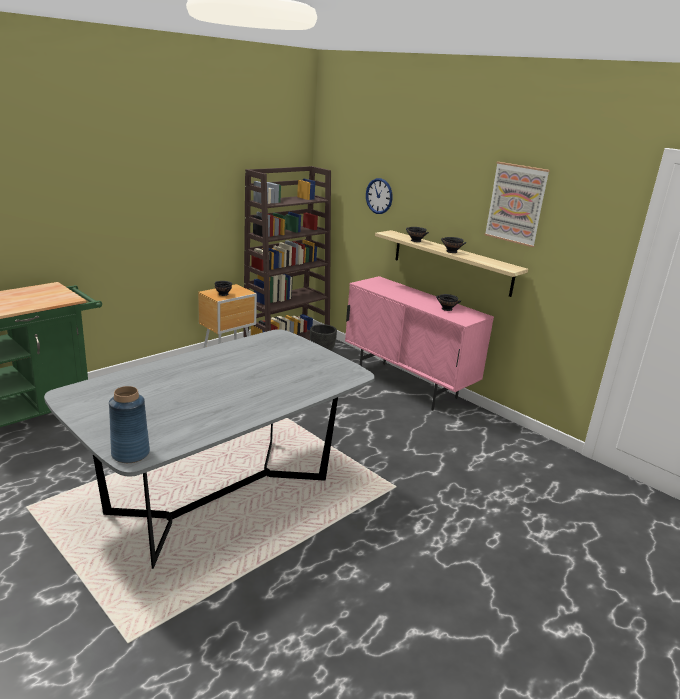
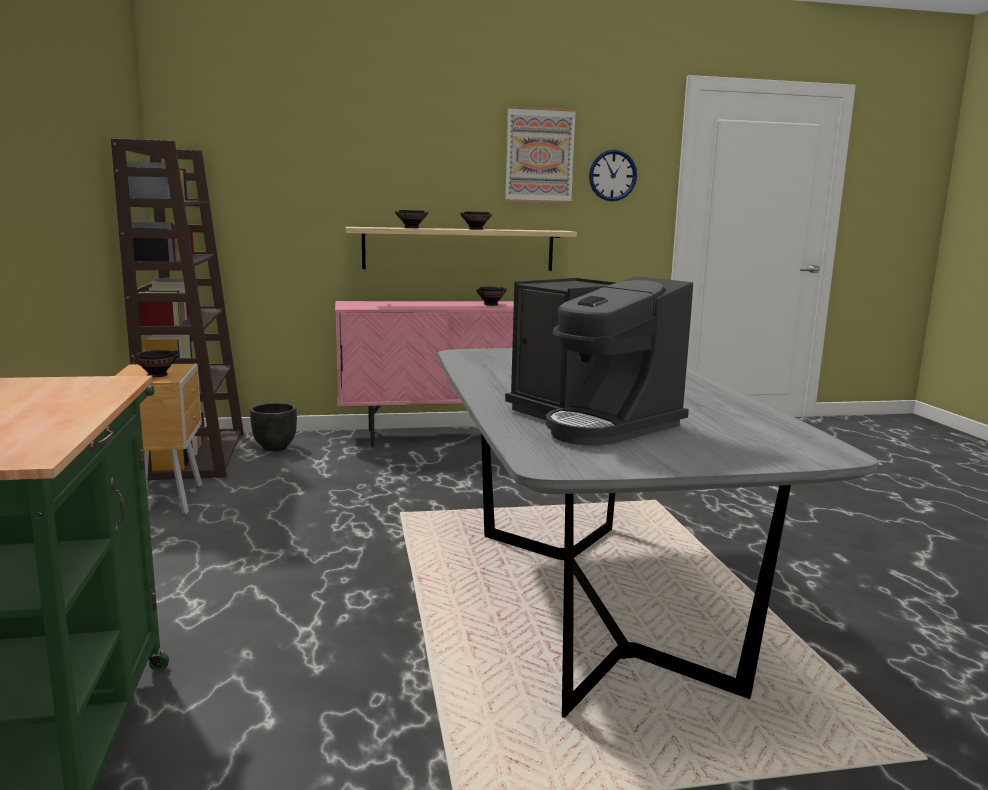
camera: 55 degrees left, 10 degrees down
(131, 453) = (818, 453): blue vase -> none
(149, 391) = (592, 421): none -> coffee machine
(379, 196) = (313, 179): wall clock -> wall clock (612, 175)

